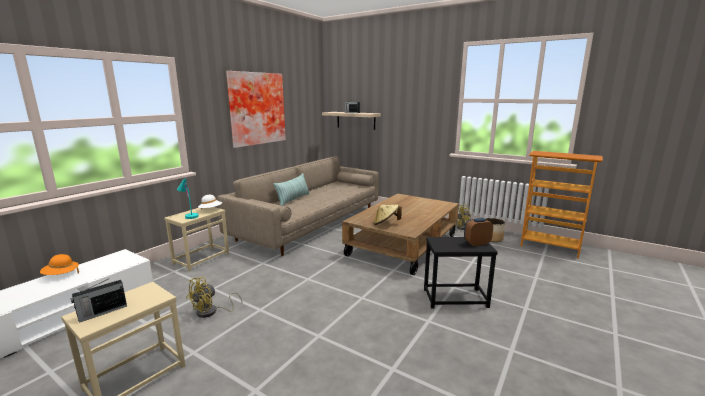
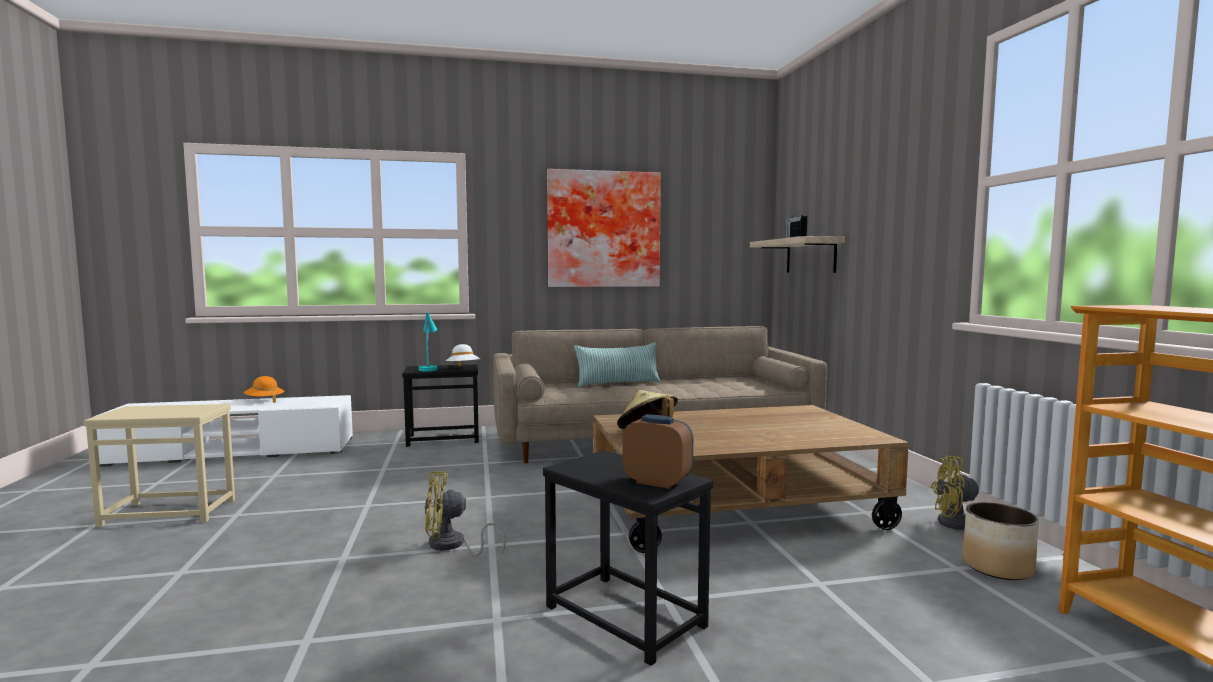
camera: 45 degrees right, 10 degrees down
(102, 312) = (141, 411): radio -> none
(201, 258) = (443, 439): beige side table -> black side table
(211, 312) = (329, 488): yellow fan -> yellow fan (452, 546)

